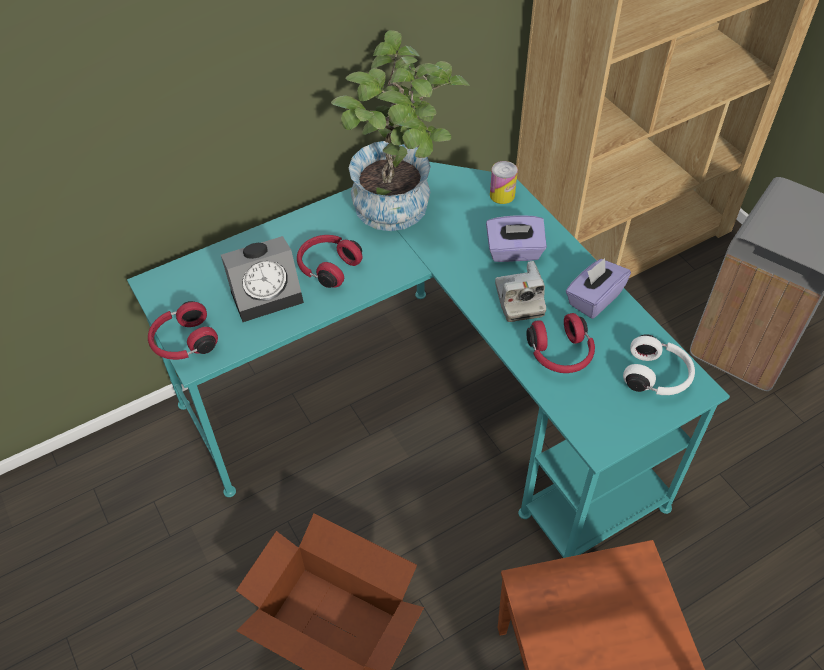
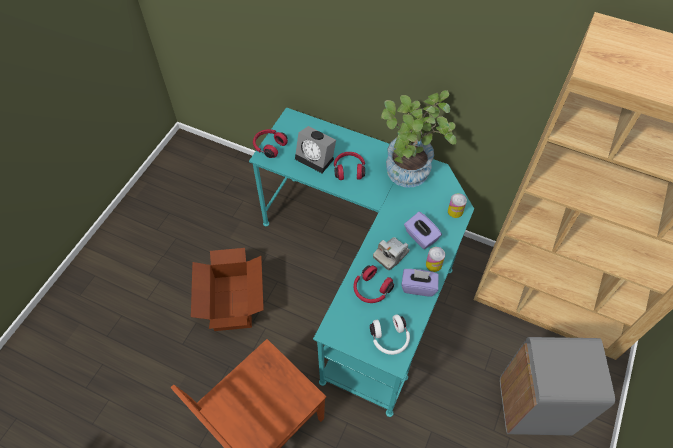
camera: 55 degrees right, 5 degrees up
(570, 263) = (433, 264): none -> can

